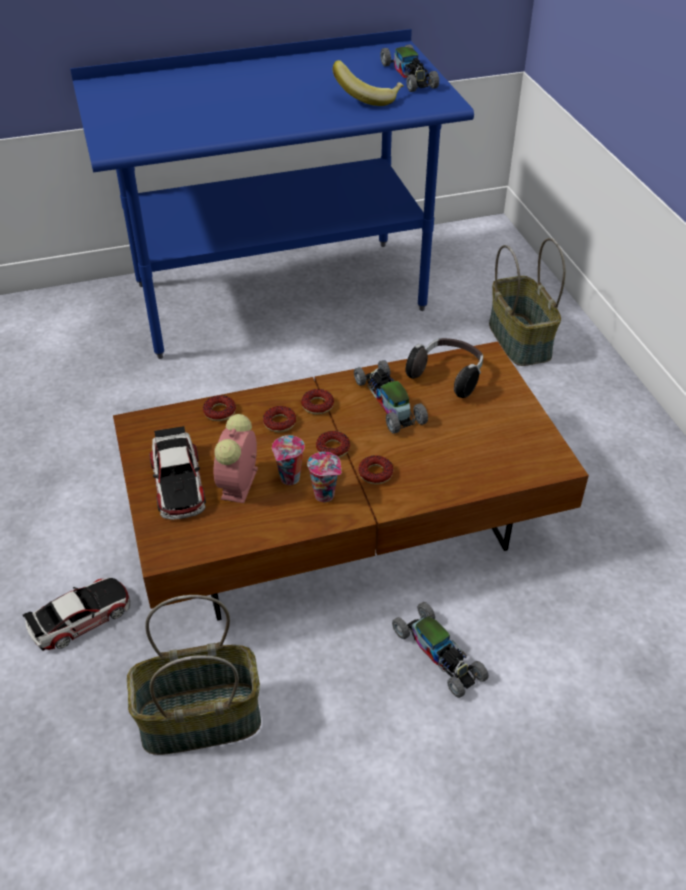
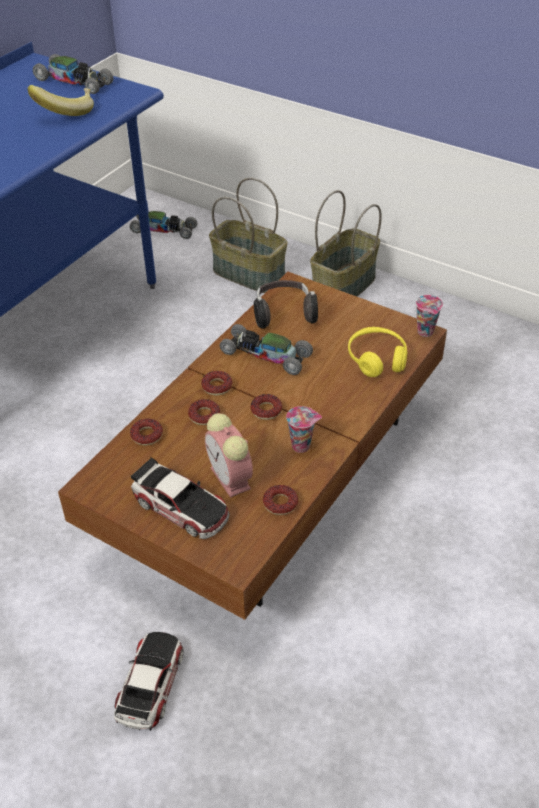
camera: 40 degrees left, 0 degrees up
(199, 721) = (329, 683): basket -> basket (344, 287)
(289, 479) = (263, 451): cup -> cup (426, 332)
(375, 473) = (317, 409): donut -> donut (280, 503)
(439, 654) = (431, 520): toy car -> toy car (164, 230)
(483, 462) = (377, 359): none -> yellow headphones

